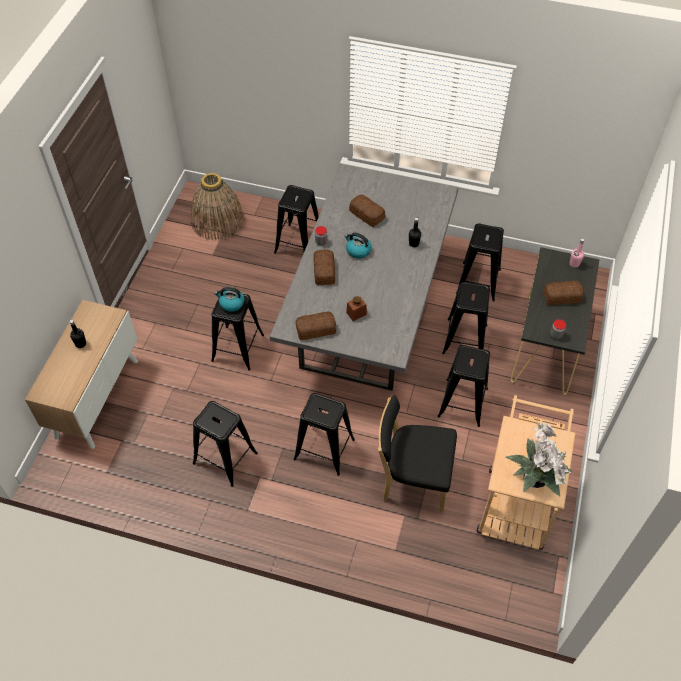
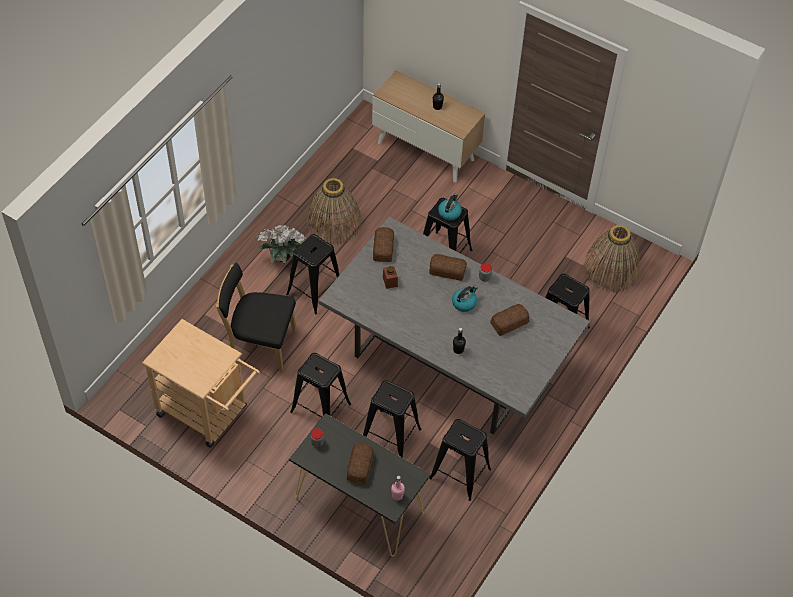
camera: 105 degrees right, 0 degrees up
(225, 458) = (333, 223): black stool -> basket
(412, 480) = (259, 344): black chair -> black chair turned 105 degrees counterclockwise
(535, 478) = (175, 352): potted plant -> potted plant (284, 258)

